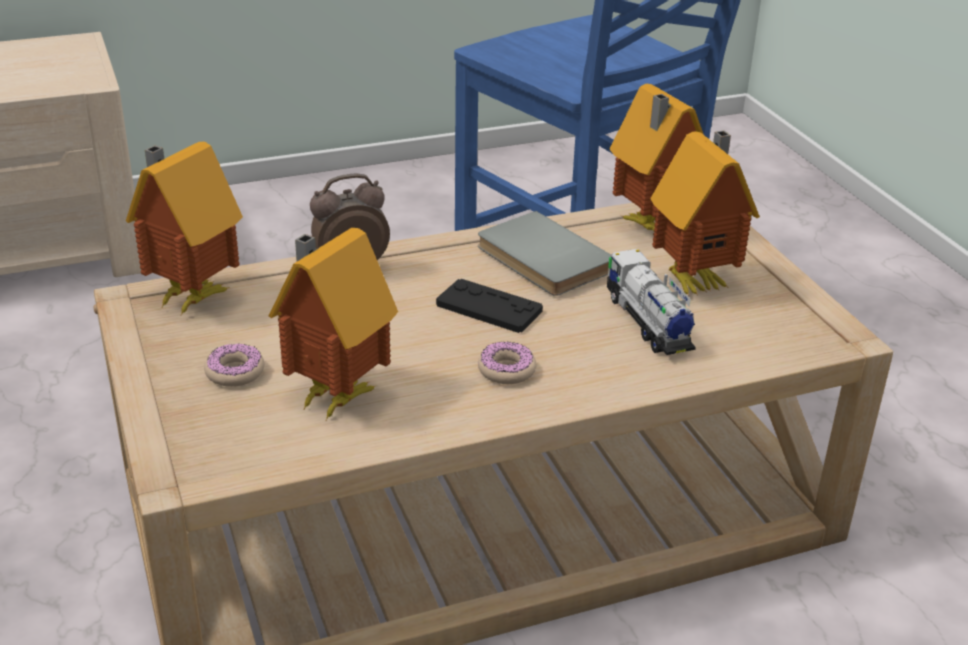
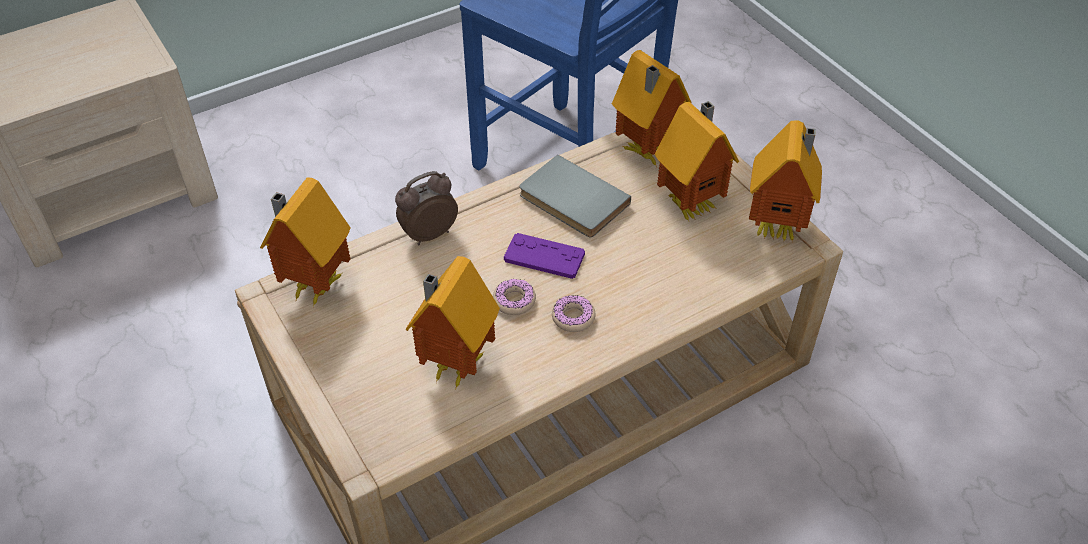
camera: 10 degrees left, 15 degrees up
(235, 372) = (373, 355): donut -> donut (514, 301)
(489, 308) = (544, 257): black game controller -> purple game controller
(648, 322) = (664, 252): toy truck -> none
(808, 316) = (778, 227): none -> toy house

